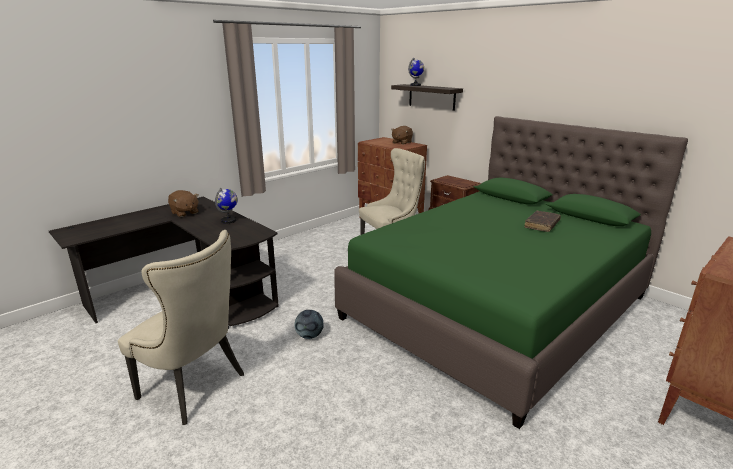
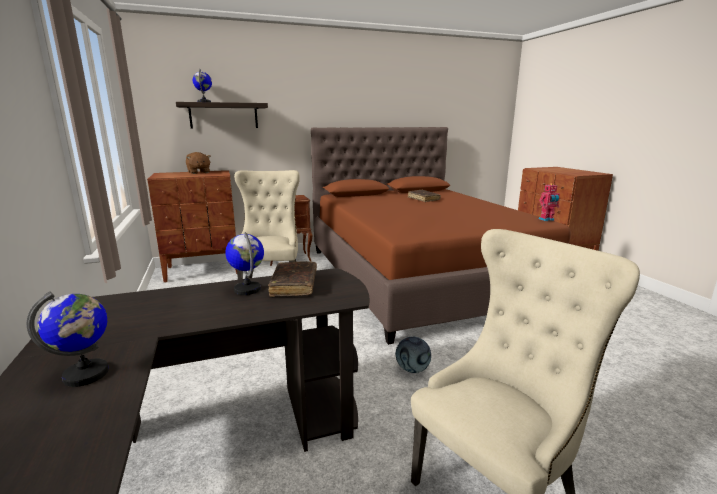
camera: 65 degrees left, 5 degrees down
(140, 220) = (86, 375): none -> globe
(184, 213) = (138, 321): brown plush toy -> none
(240, 228) = (294, 285): none -> brown book
(497, 307) = (420, 276): green bed -> brown bed
(536, 299) = (547, 220): none -> toy robot

